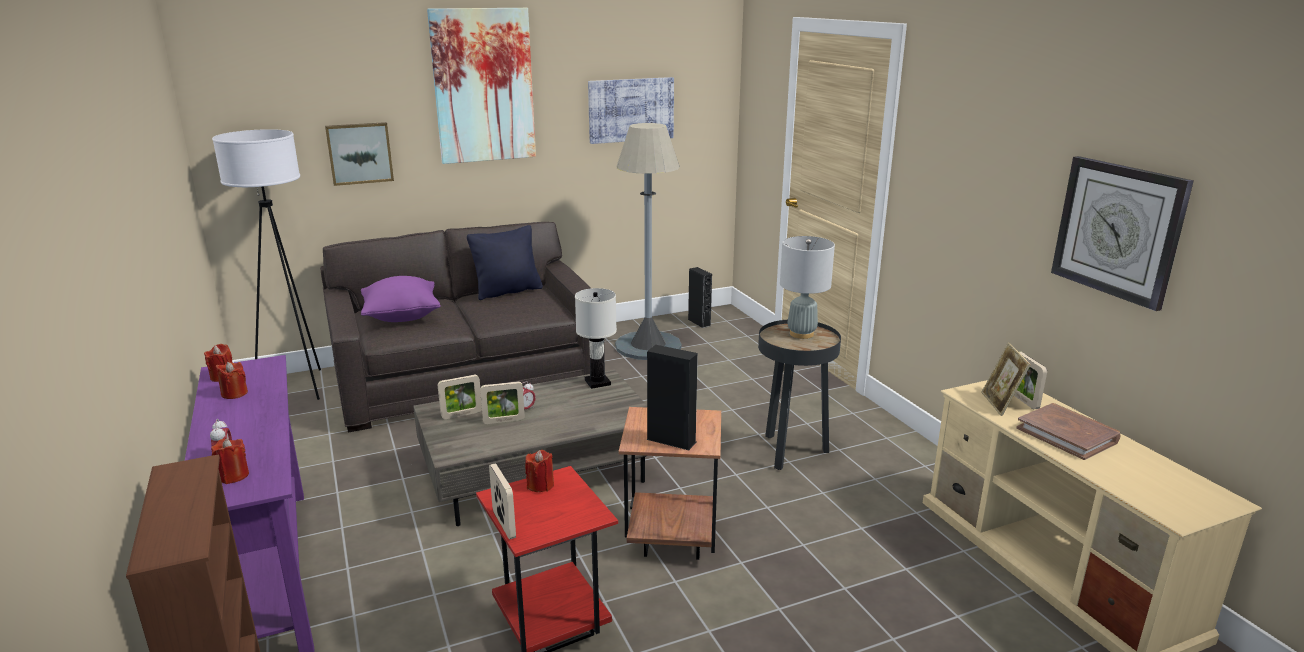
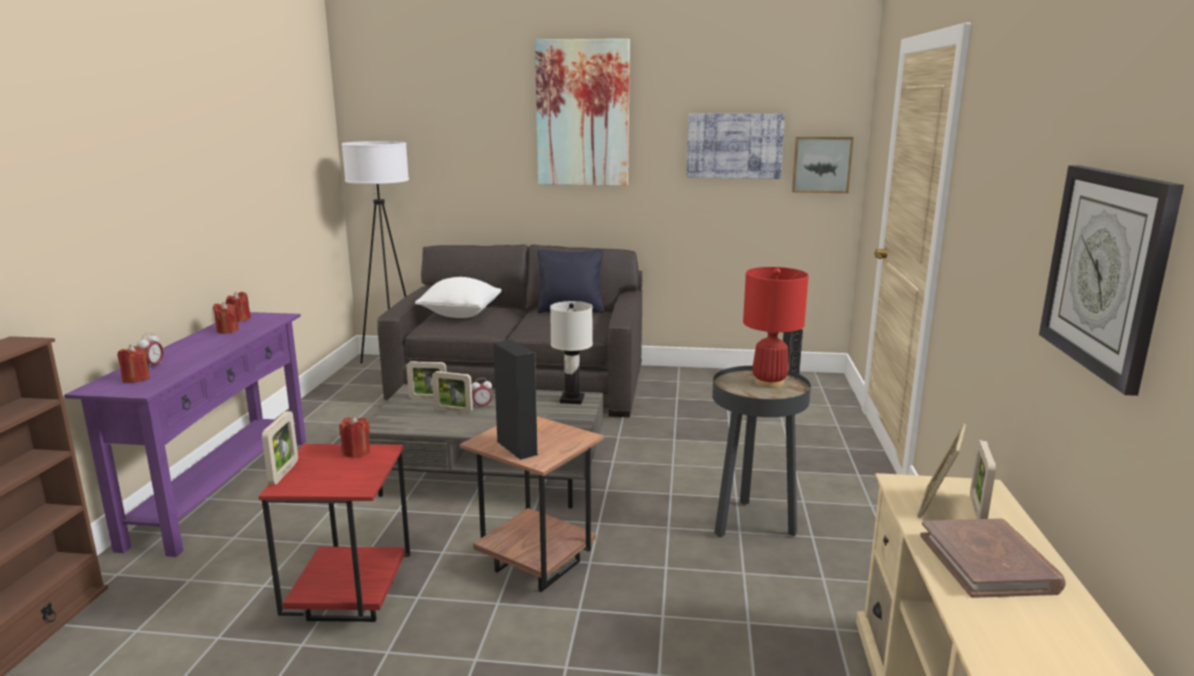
camera: 30 degrees right, 5 degrees down
(359, 153) = (468, 168): picture -> picture (821, 164)
(402, 317) = (460, 314): purple pillow -> white pillow
(648, 346) = (711, 394): grey floor lamp -> none
(801, 334) = (769, 383): grey table lamp -> red table lamp

